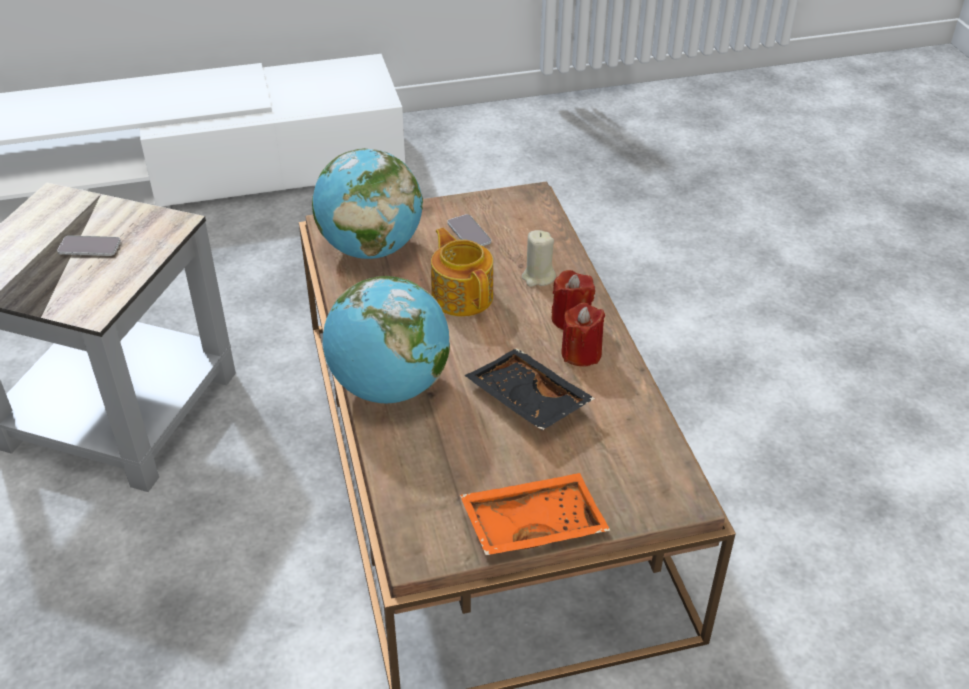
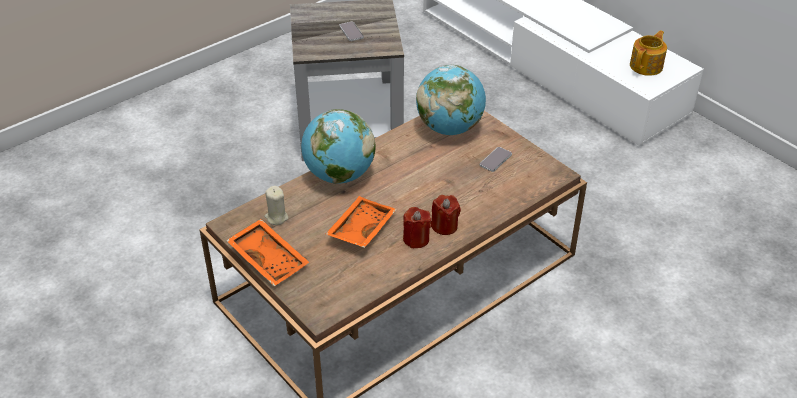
camera: 65 degrees right, 0 degrees up
(462, 295) = (434, 176): teapot -> teapot (647, 66)
(526, 401) = (360, 229): black tray -> orange tray
(538, 277) = (474, 201): beige candle -> beige candle (276, 217)

